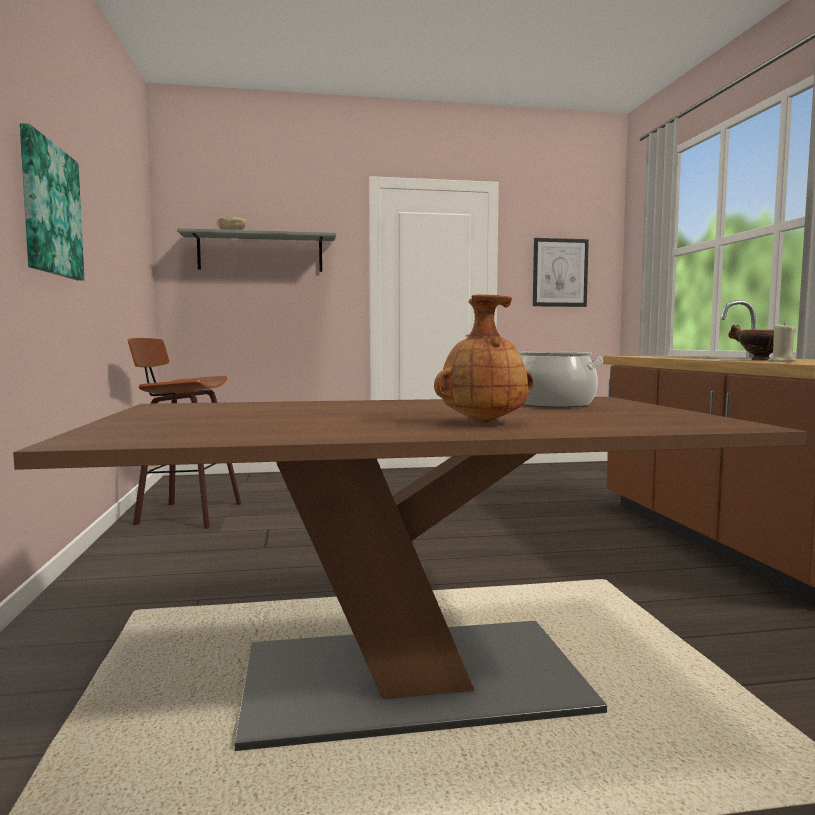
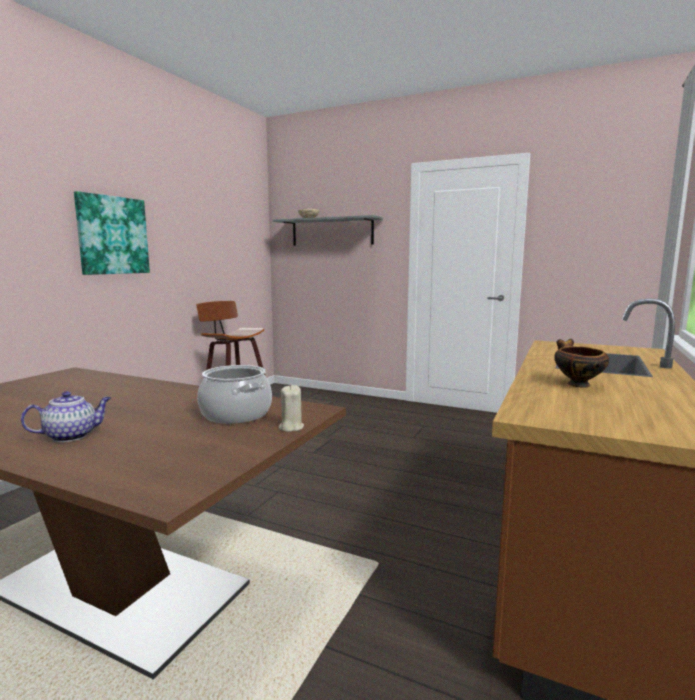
camera: 35 degrees right, 5 degrees up
(482, 422) = (72, 435): brown vase -> teapot
(560, 272) = (594, 237): picture -> none
(781, 361) = (554, 397): beige candle -> beige candle (291, 427)

